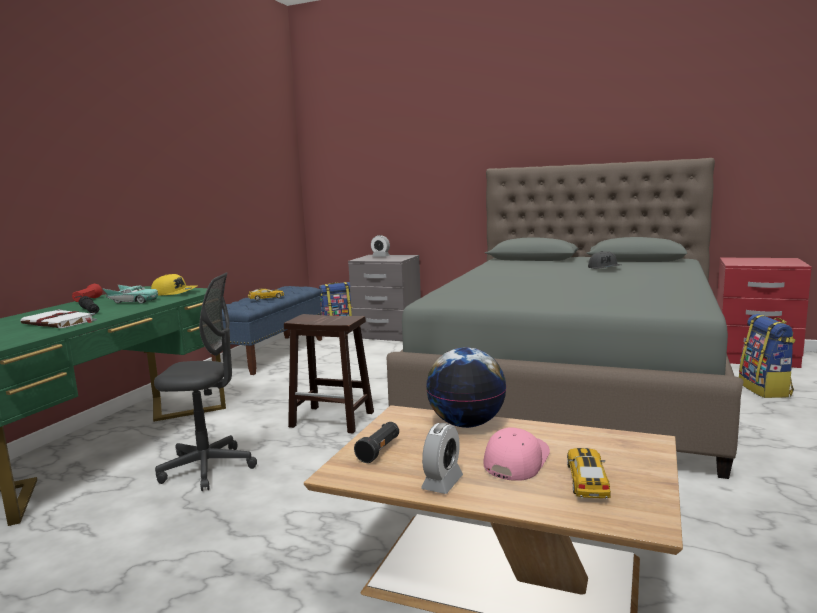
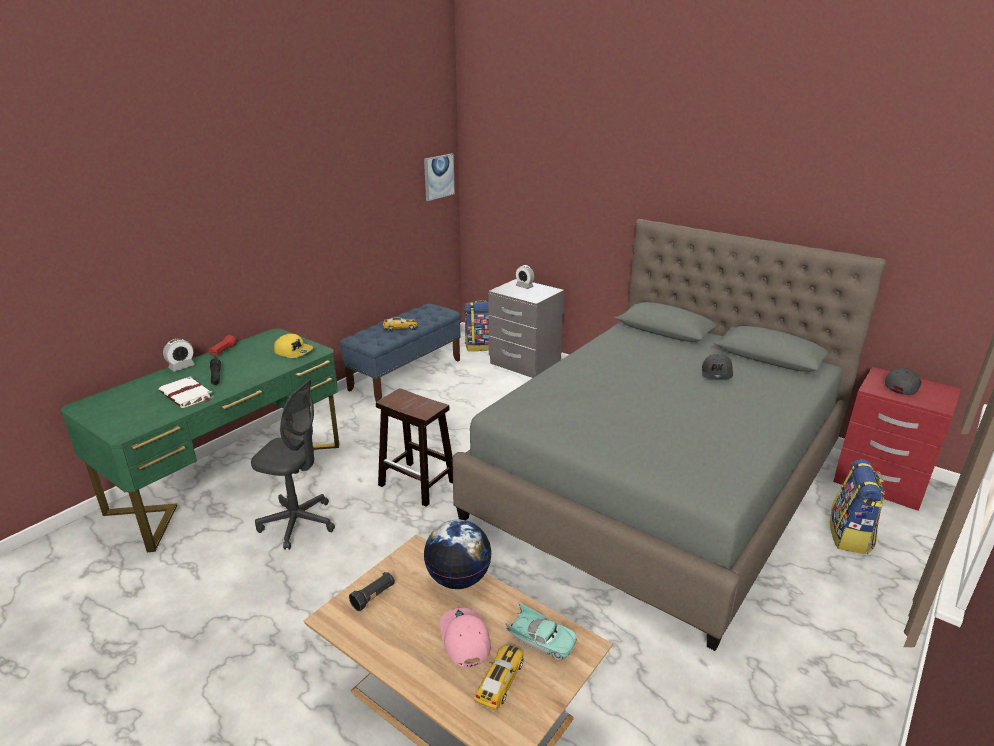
camera: 15 degrees right, 15 degrees up
(133, 301) = (255, 362): turquoise toy car -> turquoise toy car (541, 640)
(284, 164) = (438, 176): none -> picture
(442, 483) = (395, 651): alarm clock -> alarm clock (181, 367)
(515, 460) = (464, 639): pink cap -> pink cap turned 60 degrees counterclockwise
(753, 260) = (901, 385): none -> grey cap

